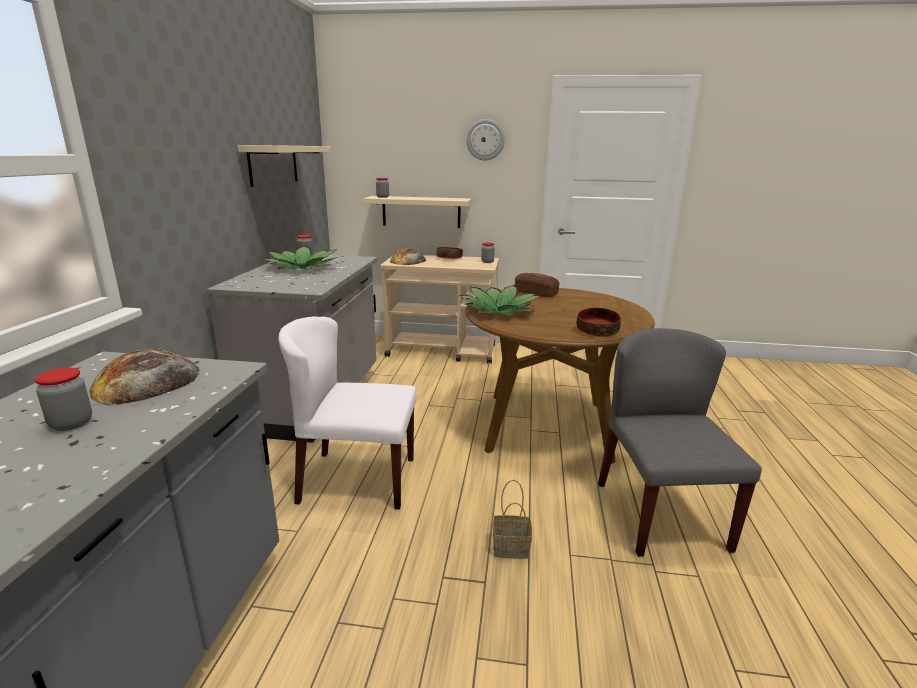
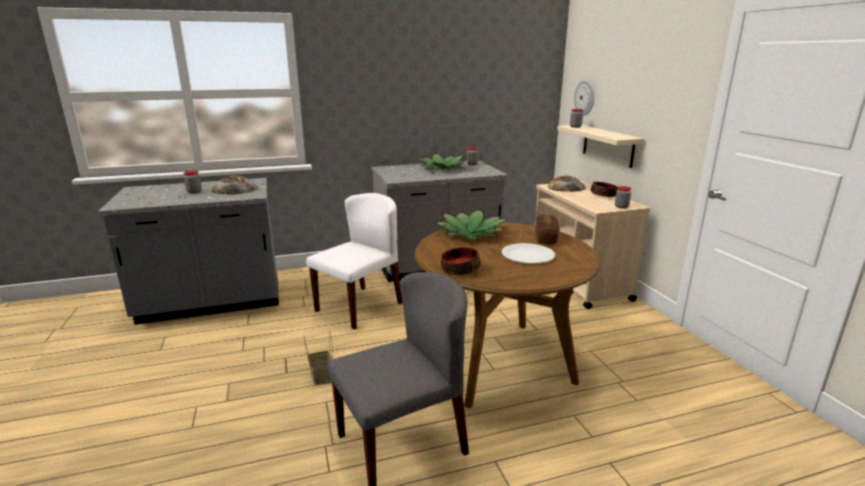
camera: 65 degrees right, 0 degrees up
(273, 164) = (473, 93): beige shelf -> none
(357, 480) = (359, 306): white chair -> white chair turned 60 degrees clockwise
(485, 140) = (663, 77): wall clock -> wall clock (585, 97)
(576, 306) = (528, 255): none -> white plate

